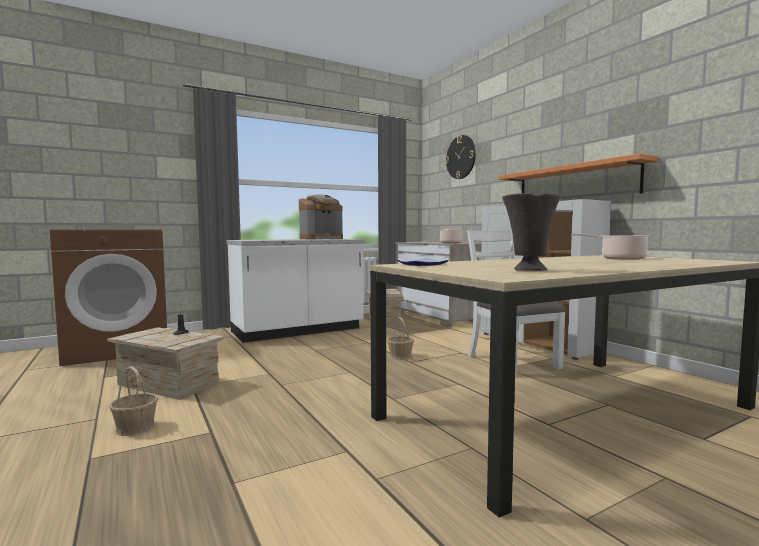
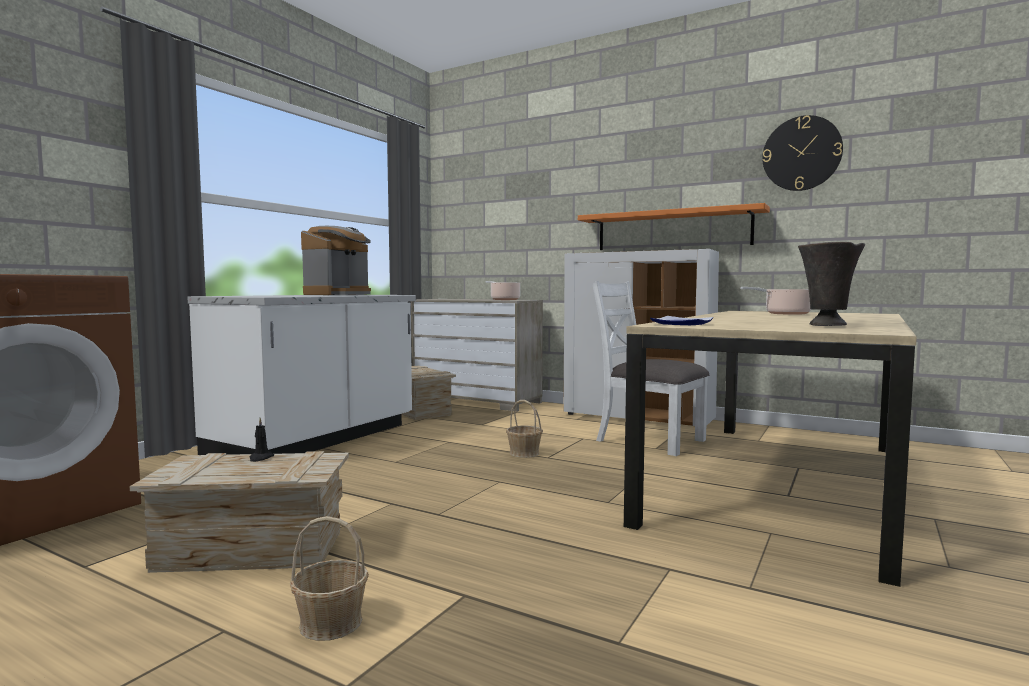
camera: 30 degrees left, 0 degrees up
(461, 157) = (502, 186): wall clock -> wall clock (801, 153)

